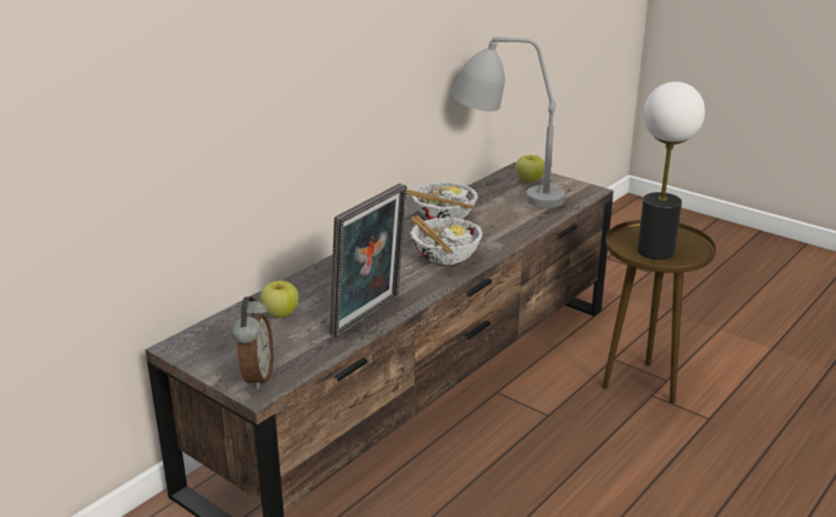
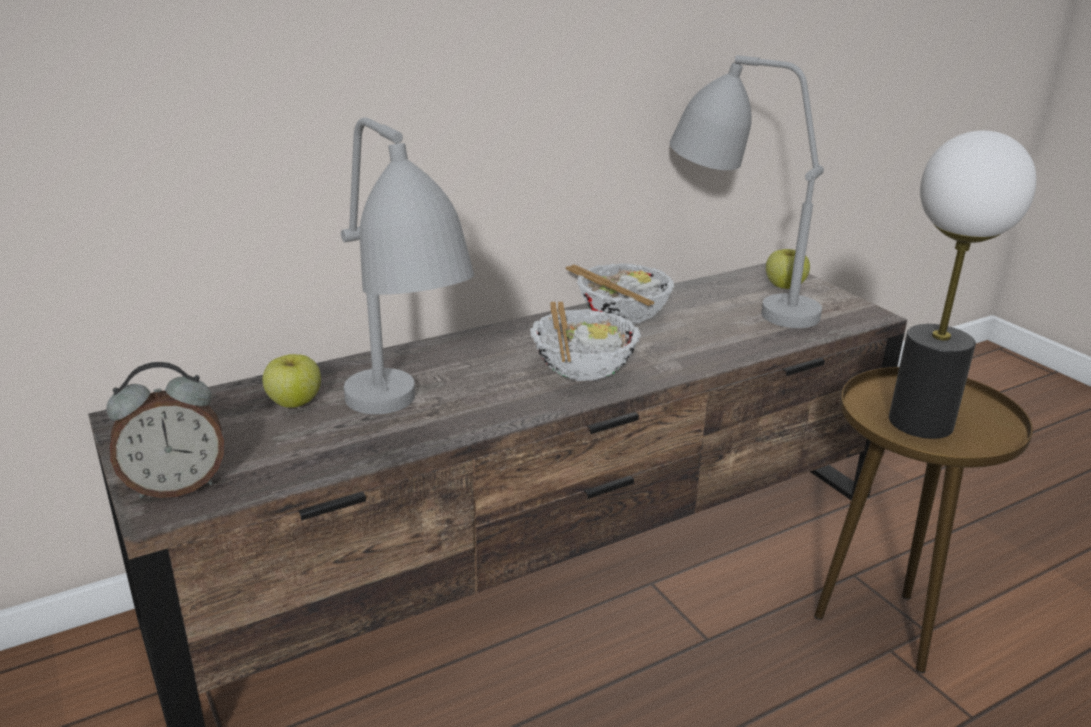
camera: 20 degrees right, 0 degrees up
(256, 377) = (176, 486): alarm clock -> alarm clock turned 45 degrees clockwise
(370, 317) = (406, 434): picture frame -> grey table lamp

